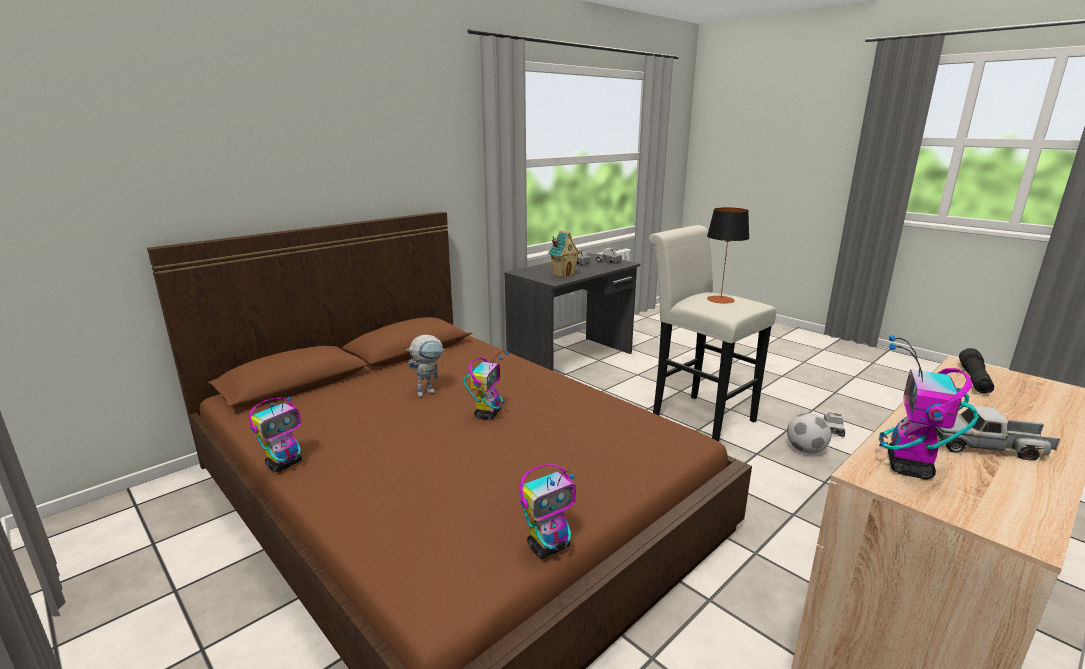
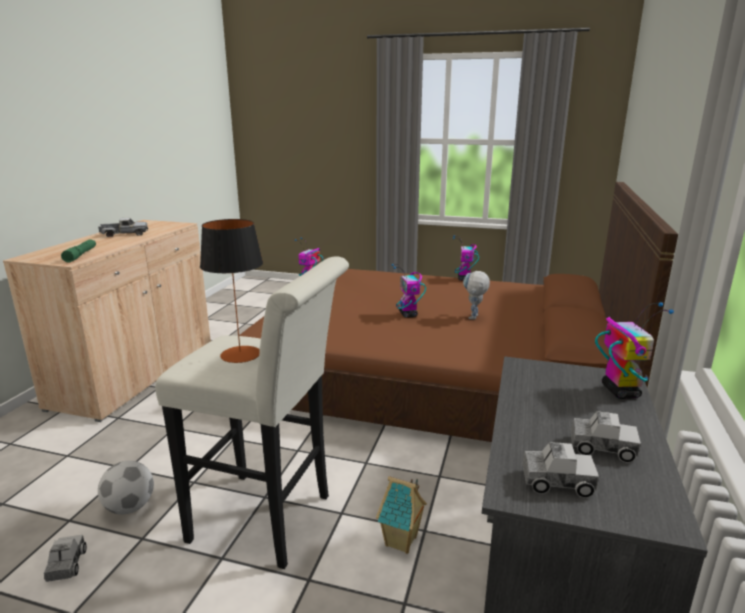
camera: 150 degrees right, 0 degrees up
(563, 275) = (544, 389): toy house -> toy house (401, 542)
(909, 467) = (165, 227): toy robot -> toy robot (619, 391)
(974, 379) = (81, 255): black flashlight -> green flashlight

